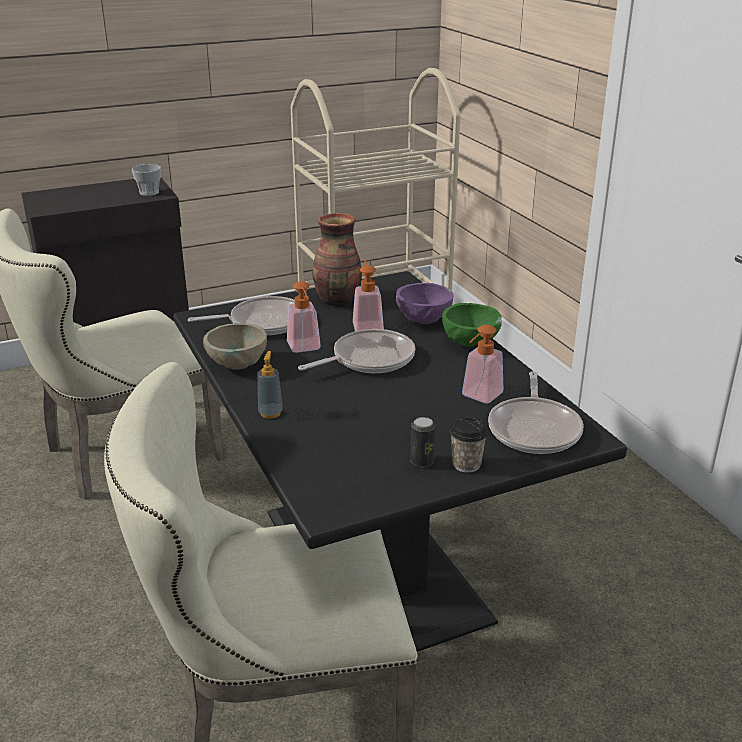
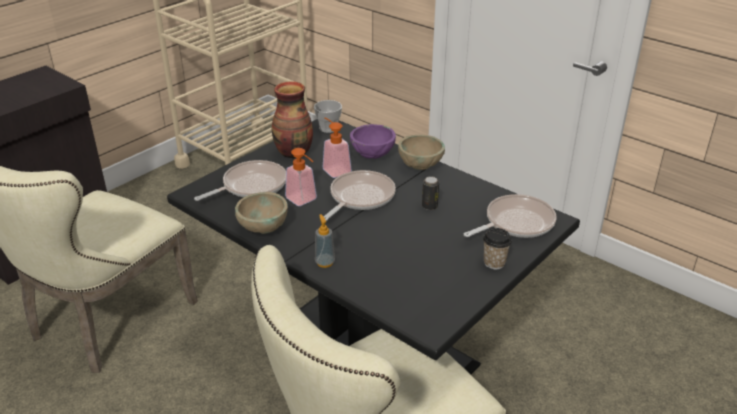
camera: 25 degrees left, 5 degrees up
(149, 192) = (52, 84): cup -> cup (328, 128)
(422, 461) = (464, 269): can -> can (429, 206)
(469, 343) = (420, 166): green bowl -> beige bowl
(478, 397) = (460, 208): soap dispenser -> none
(534, 429) = (515, 223): frying pan -> frying pan turned 105 degrees counterclockwise

